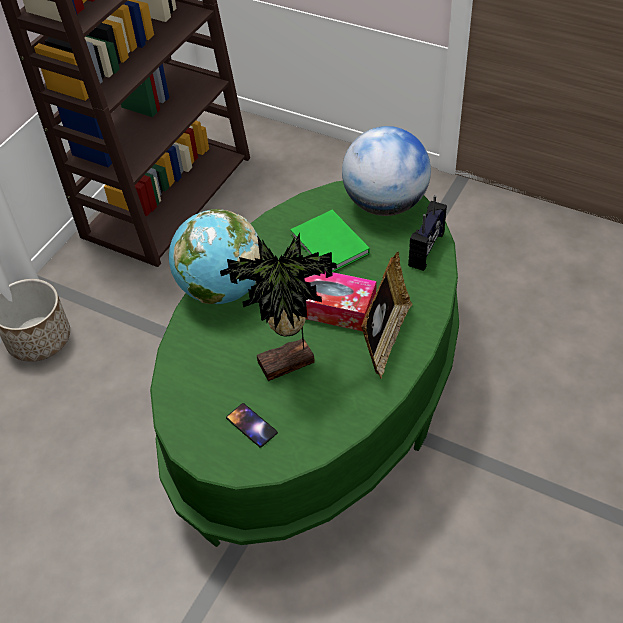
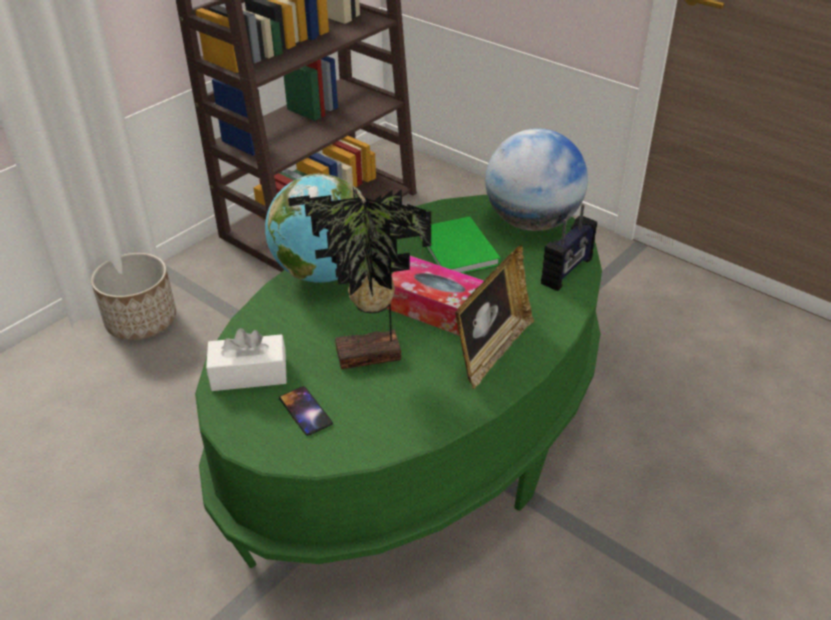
camera: 10 degrees right, 10 degrees down
(193, 401) = (249, 374): none -> white tissue box

